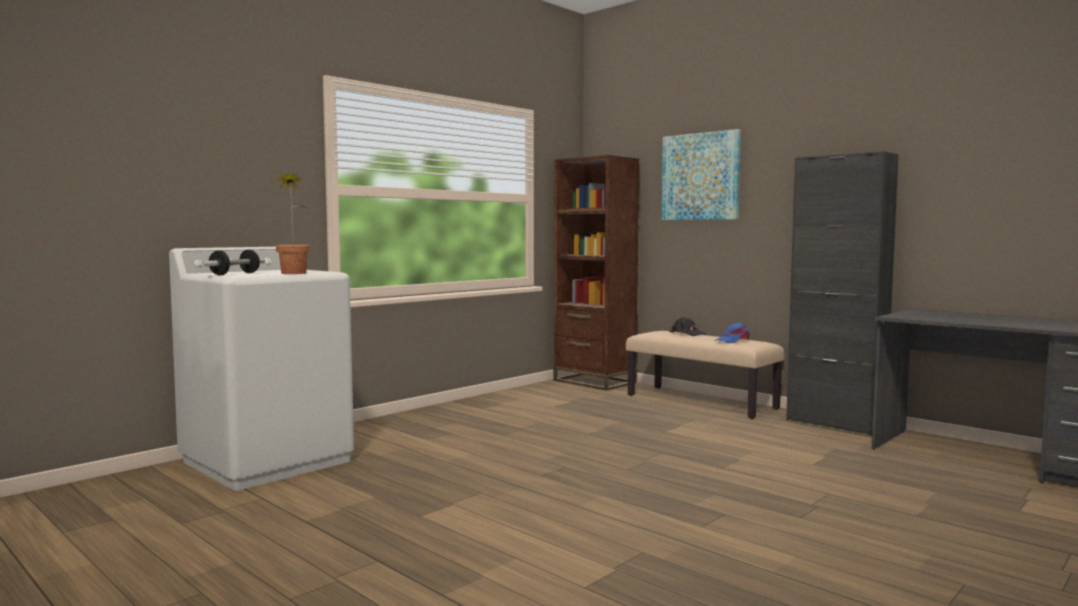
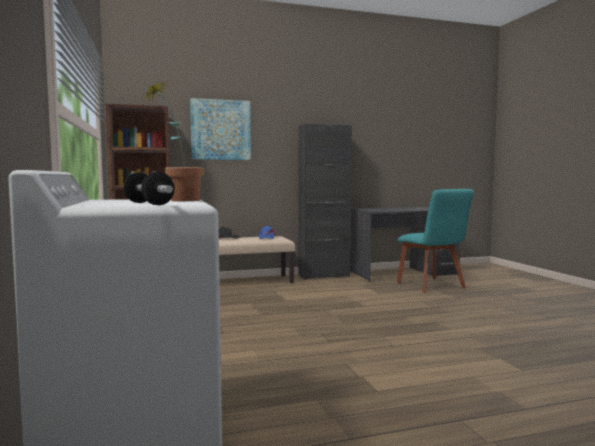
camera: 60 degrees left, 0 degrees up
(957, 489) = (432, 286): none -> turquoise chair

